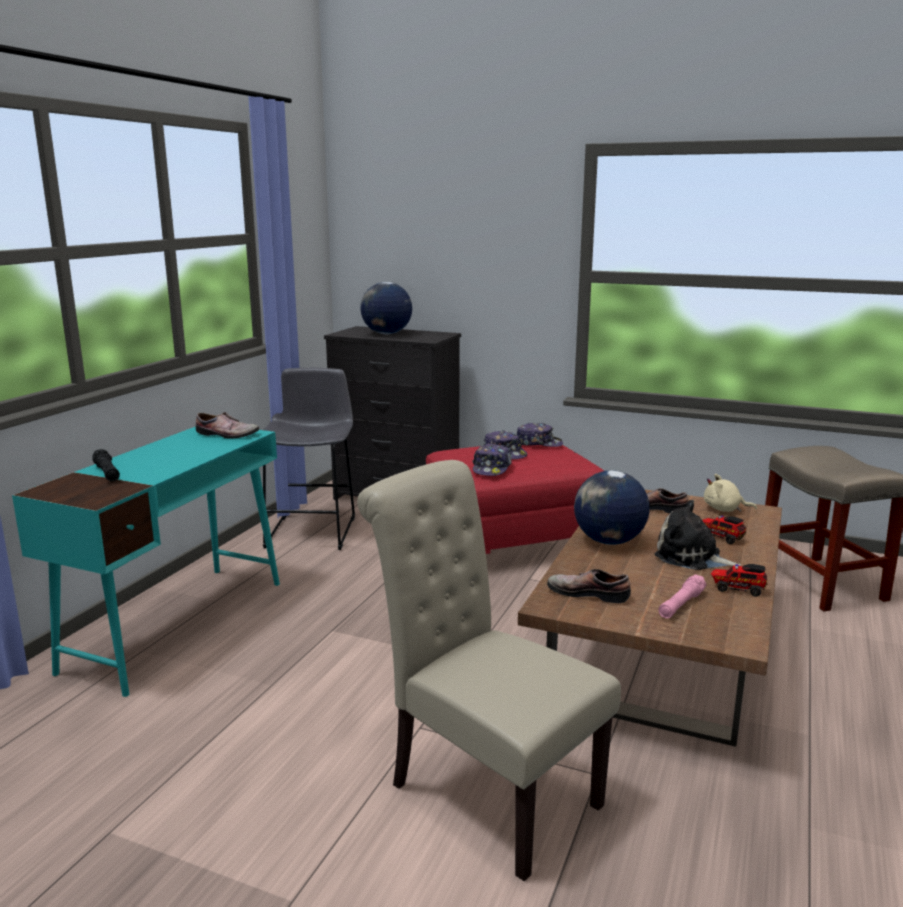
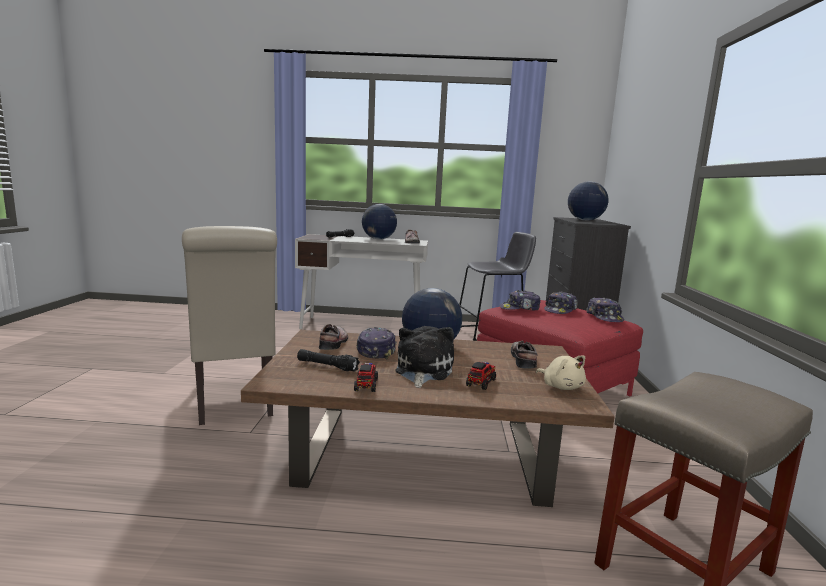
camera: 70 degrees right, 5 degrees down
(165, 449) = (378, 239): none -> globe
(178, 624) = (362, 326): turquoise desk -> white desk
(484, 789) = (235, 401): beige chair -> beige chair turned 135 degrees clockwise
(623, 571) = (376, 351): none -> cap
(681, 604) = (327, 366): pink flashlight -> black flashlight
(724, 509) = (561, 386): beige plush toy -> beige plush toy turned 150 degrees clockwise

